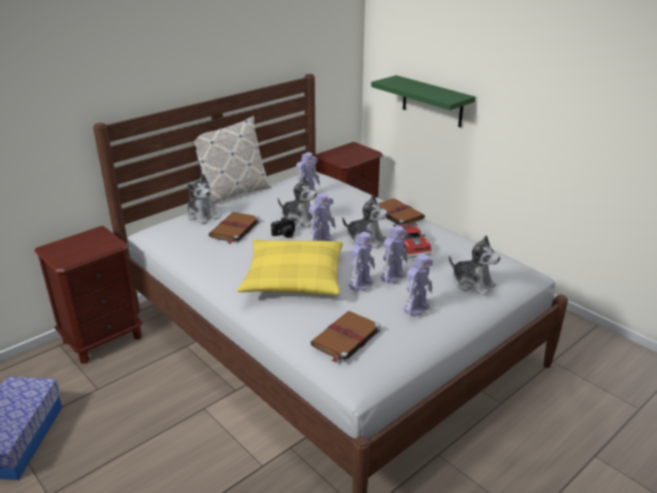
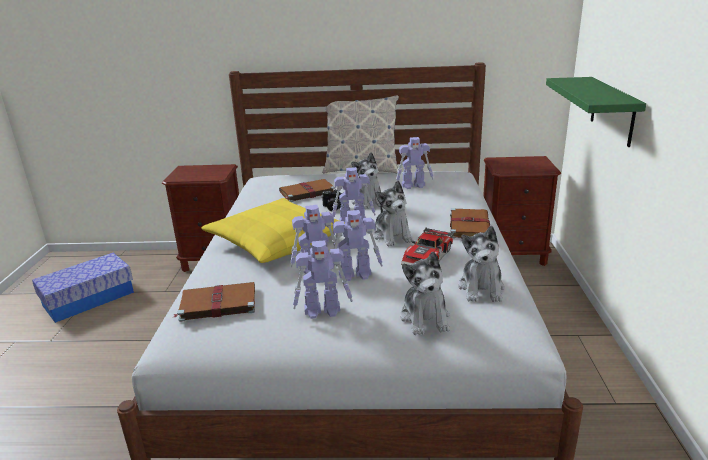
camera: 45 degrees right, 5 degrees down
(202, 216) = (307, 177): plush toy -> plush toy (481, 288)

